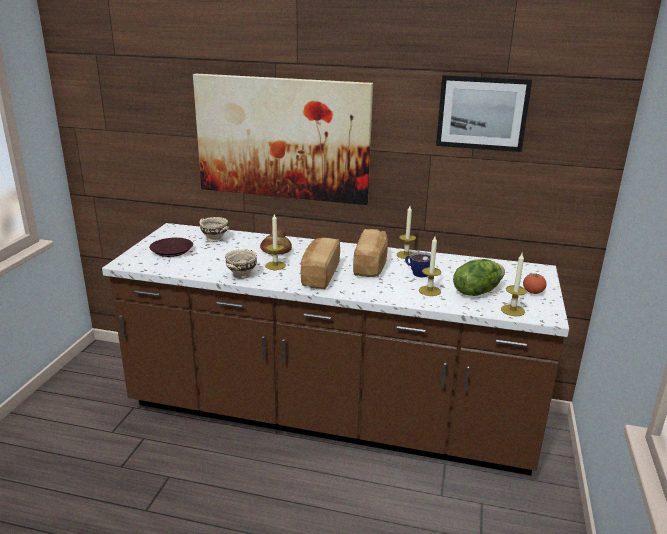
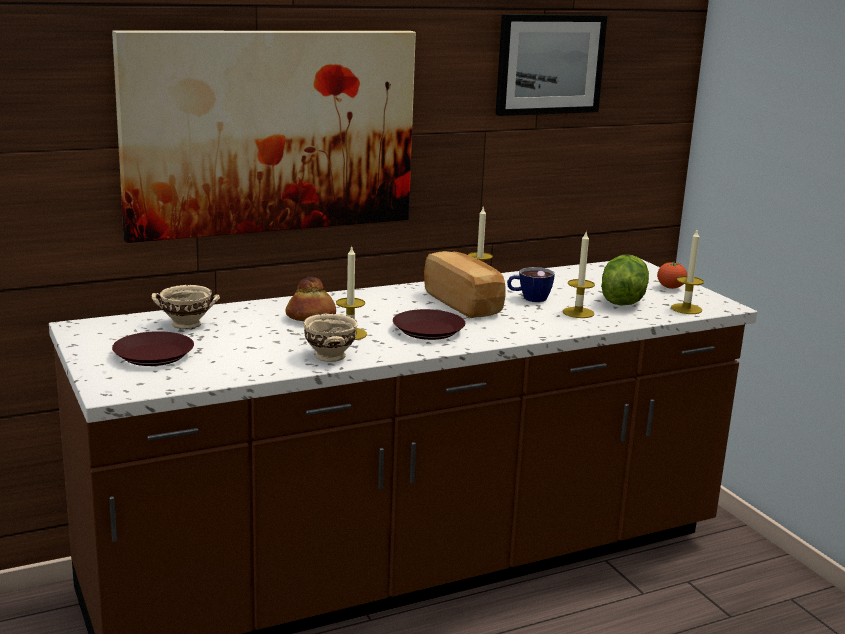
camera: 40 degrees left, 5 degrees down
(319, 275) = (428, 330): bread -> brown plate

